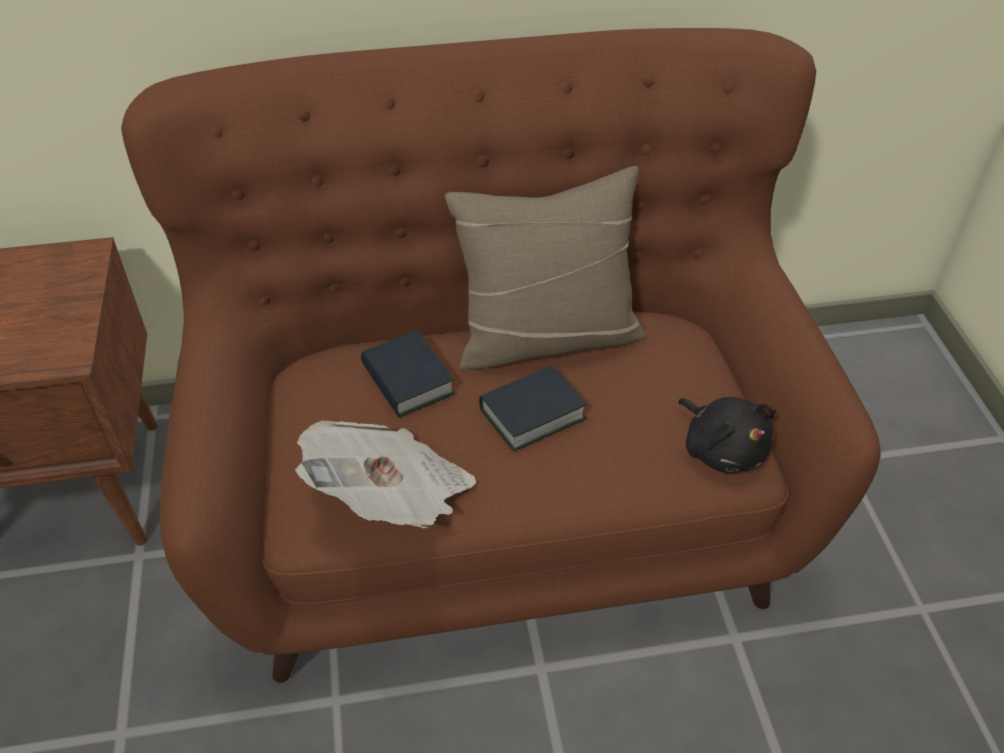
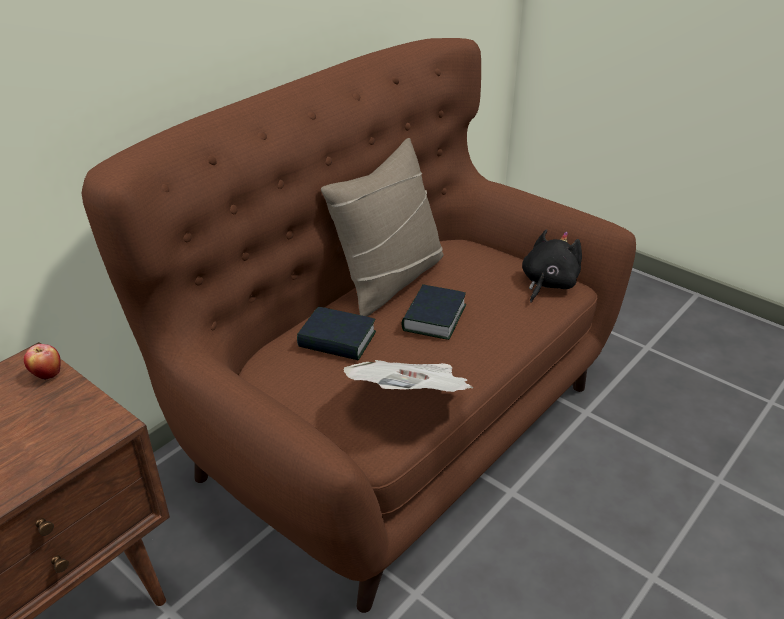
camera: 40 degrees left, 10 degrees down
(81, 276) = (47, 375): none -> apple
(722, 449) = (547, 284): black plush toy -> black plush toy turned 75 degrees counterclockwise

